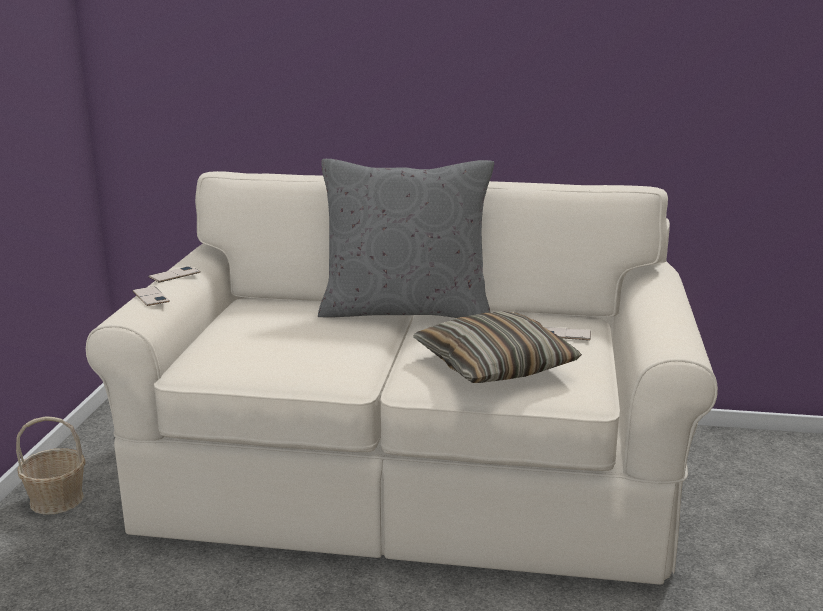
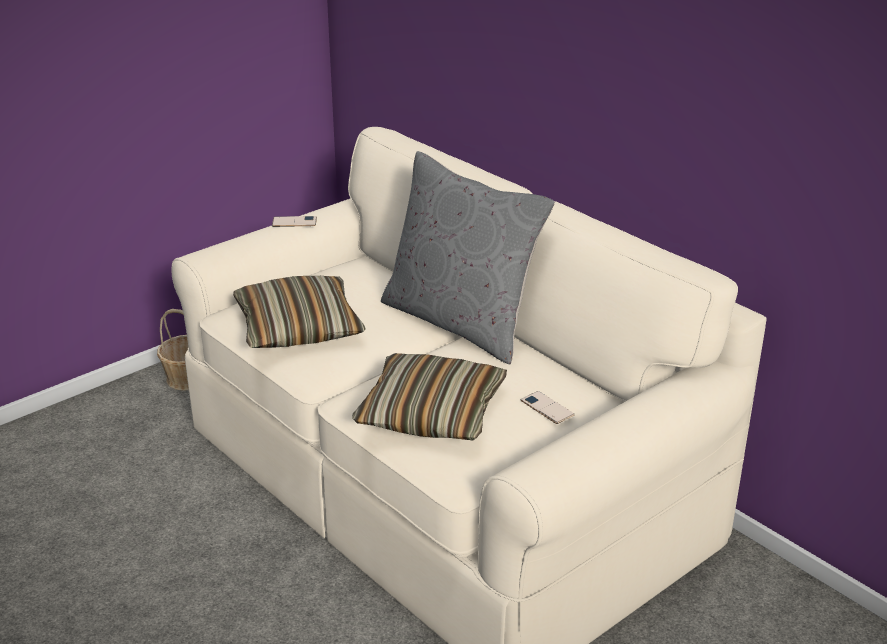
camera: 40 degrees right, 10 degrees up
(151, 297) = (245, 240): phone -> none
(278, 353) = (298, 327): none -> pillow

